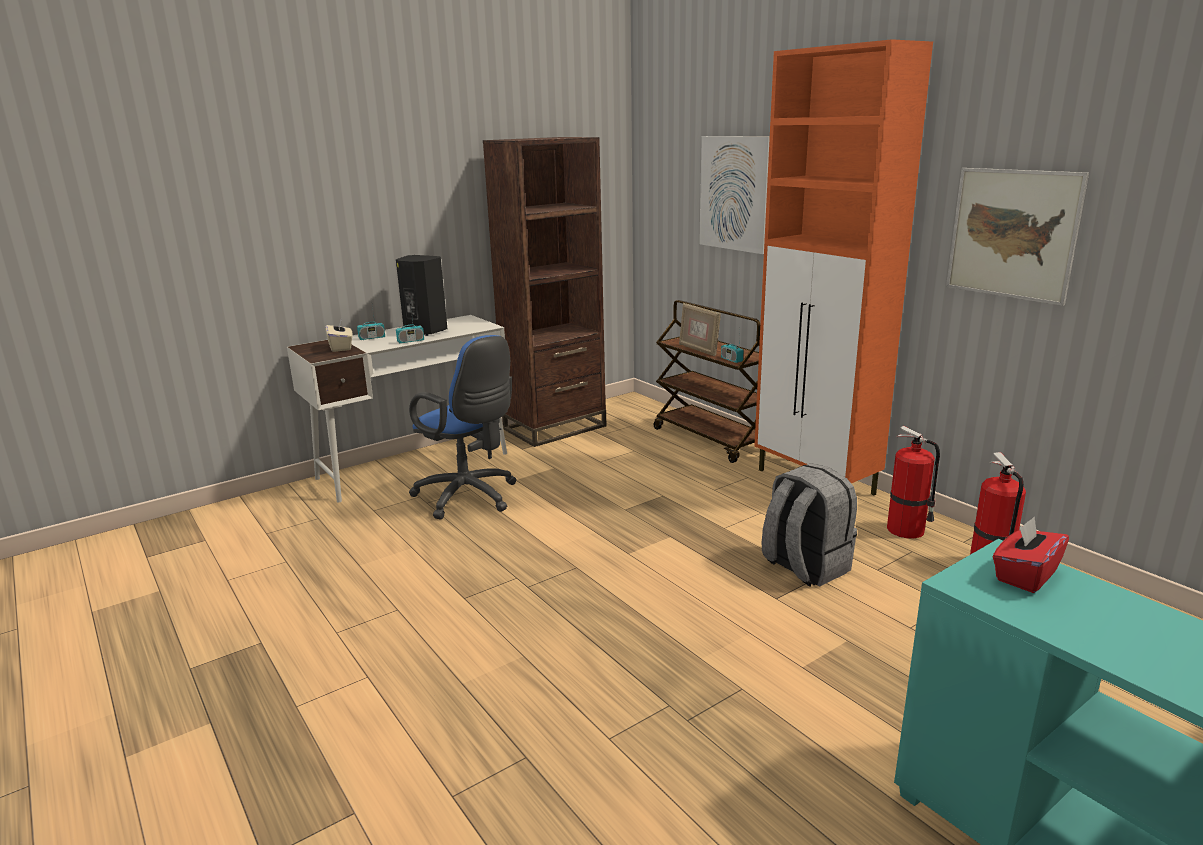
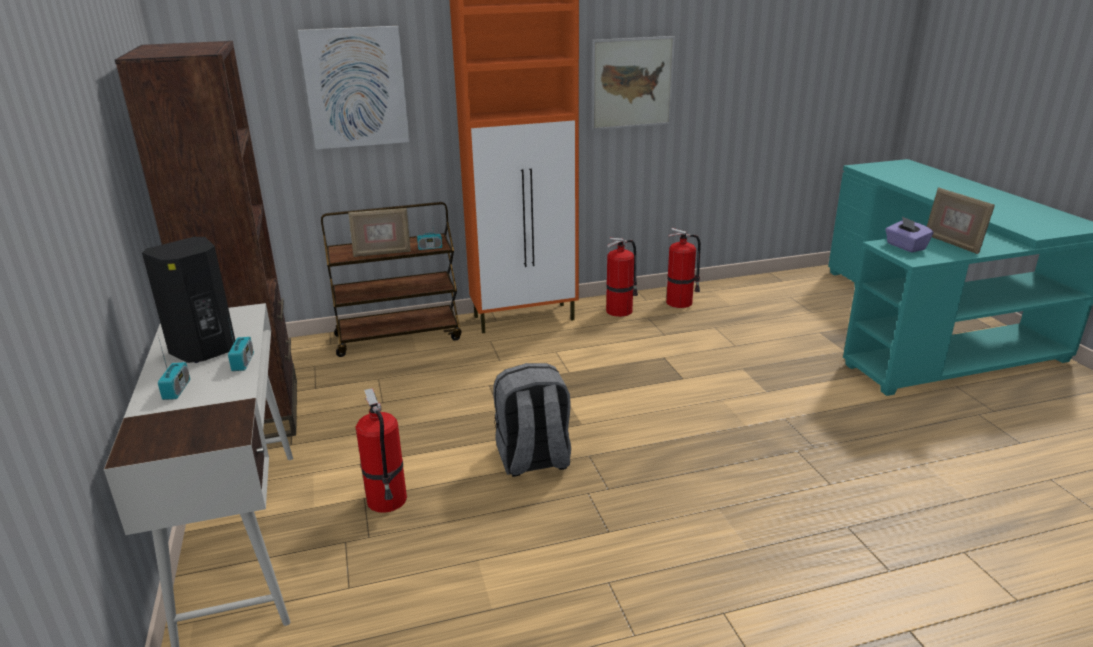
camera: 70 degrees left, 5 degrees up
(341, 347) = (194, 416): beige tissue box -> none
(470, 498) = (387, 500): blue office chair -> fire extinguisher
(804, 567) = (647, 357): grey backpack -> grey backpack (533, 460)
(1025, 575) = (905, 246): red tissue box -> purple tissue box
(1121, 625) = (952, 243): none -> picture frame

